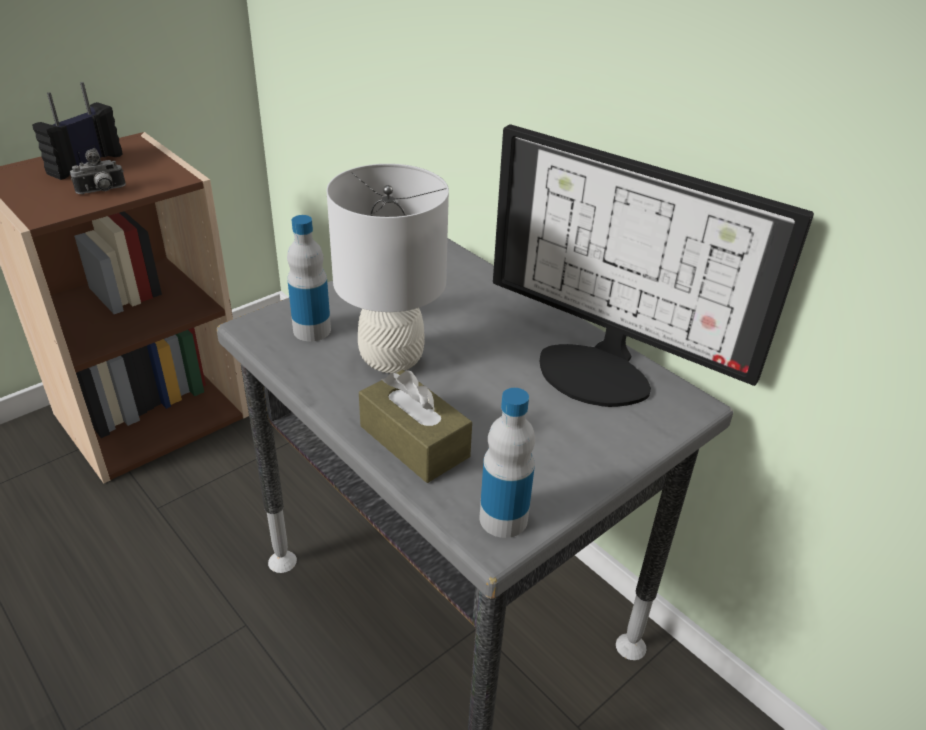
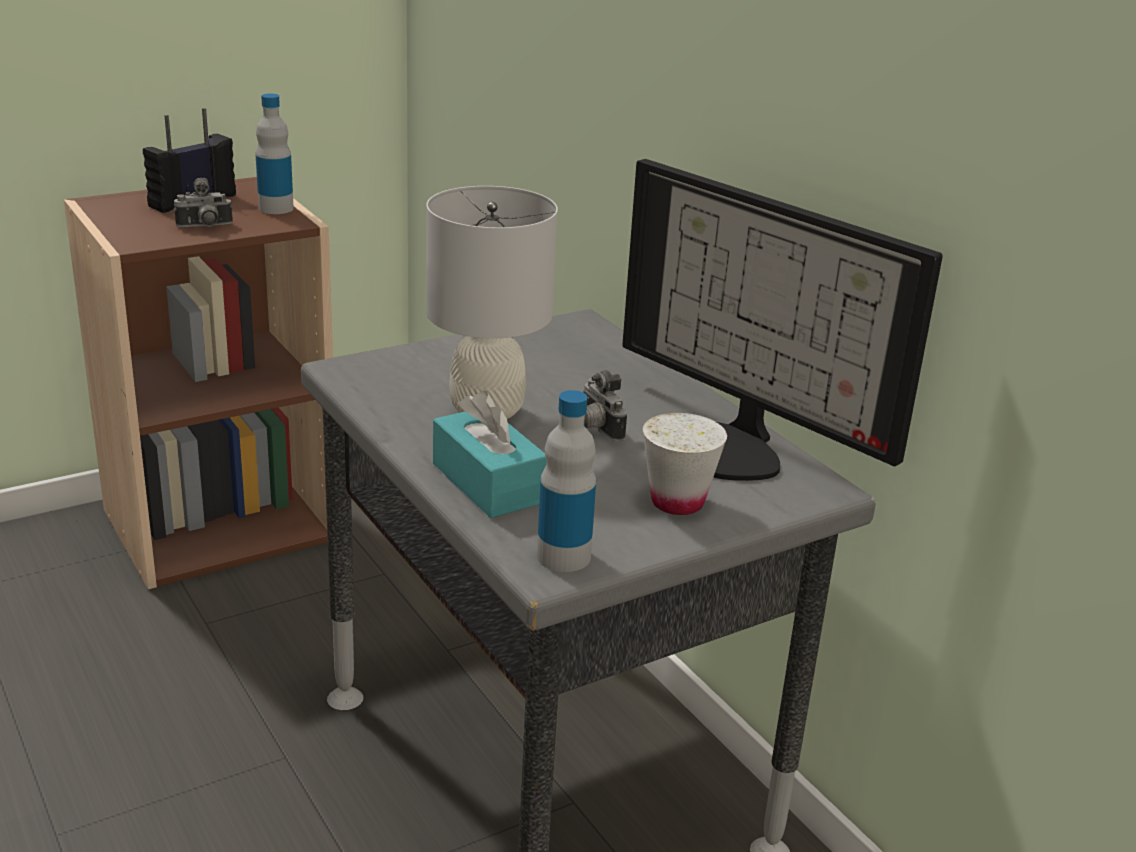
camera: 10 degrees right, 10 degrees down
(312, 330) = (405, 377): bottle -> bottle (276, 208)
(414, 441) = (488, 483): brown tissue box -> turquoise tissue box
(488, 365) = (596, 429): none -> camera
(579, 438) = (677, 502): none -> white cup

